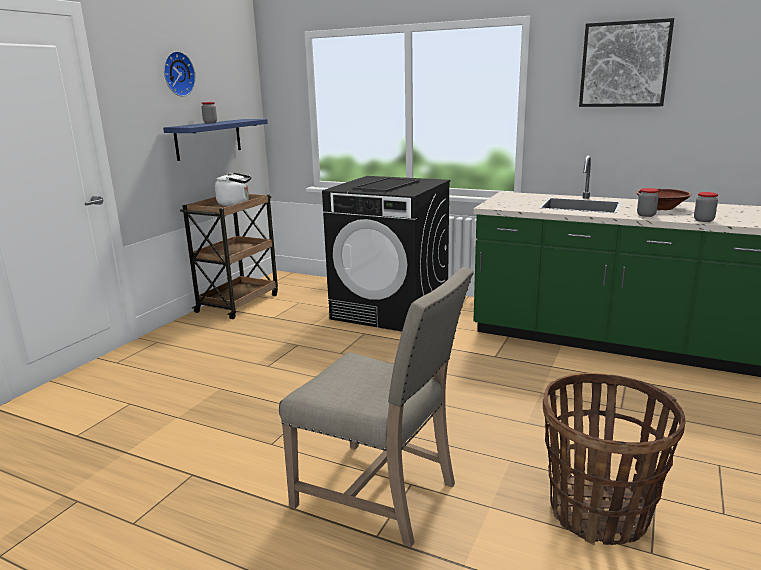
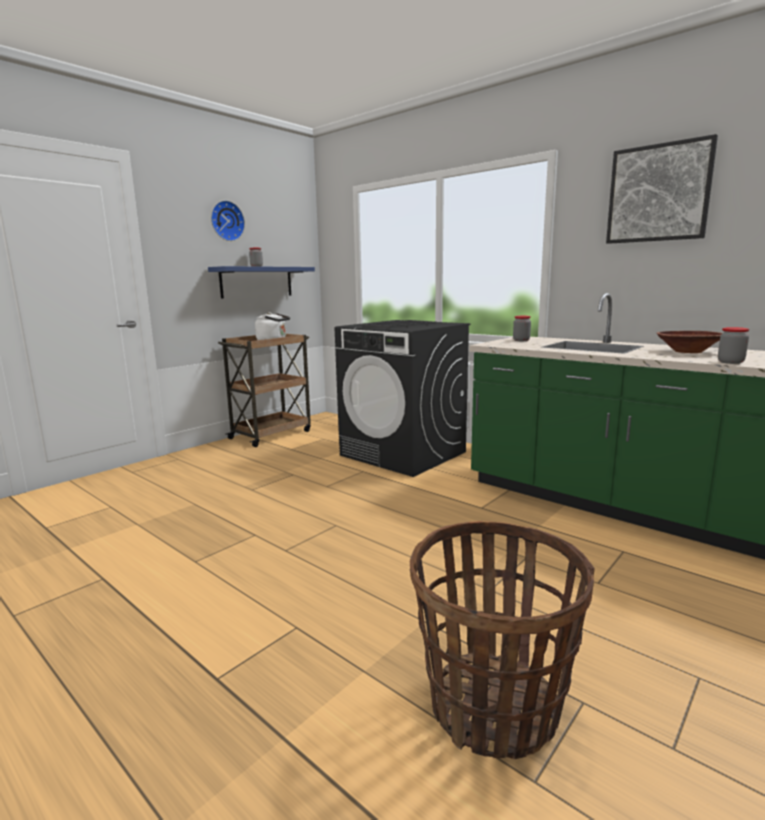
camera: 15 degrees right, 5 degrees down
(380, 494) = (257, 632): beige chair -> none
(646, 215) = (659, 356): jar -> jar (521, 340)

